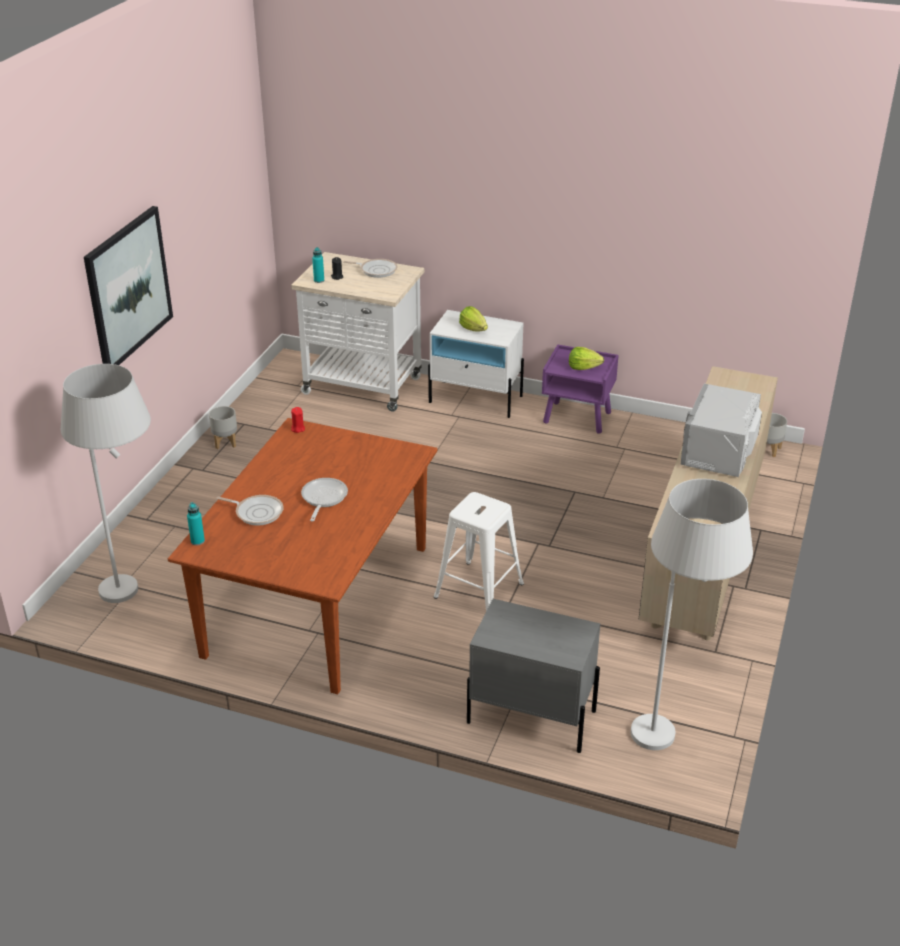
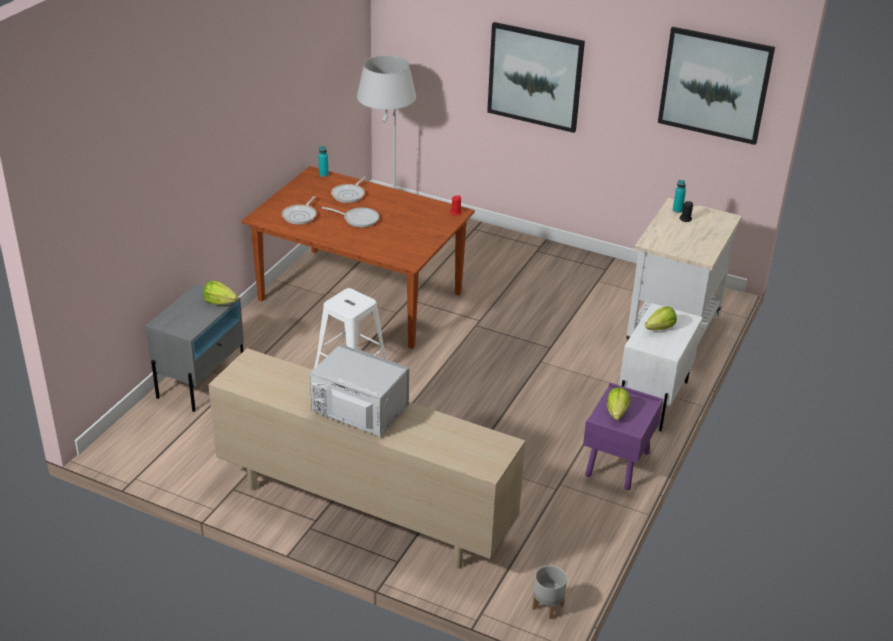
camera: 95 degrees right, 0 degrees up
(225, 442) = (577, 261): grey planter -> none
(233, 166) = (715, 85): none -> picture
(376, 270) = (702, 239): frying pan -> frying pan (300, 216)
(508, 613) = (220, 302): none -> lettuce
(675, 728) = (157, 448): white floor lamp -> none

